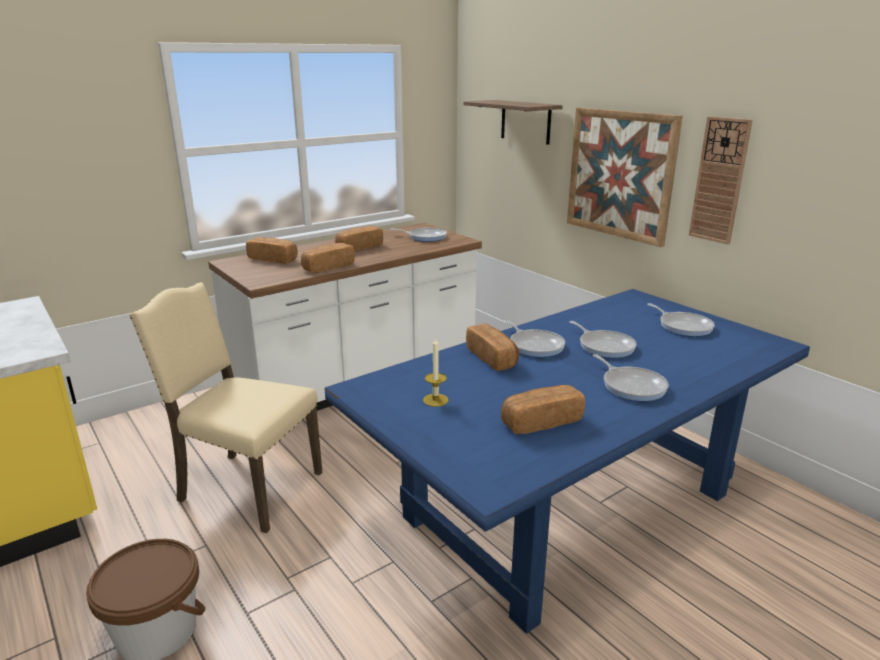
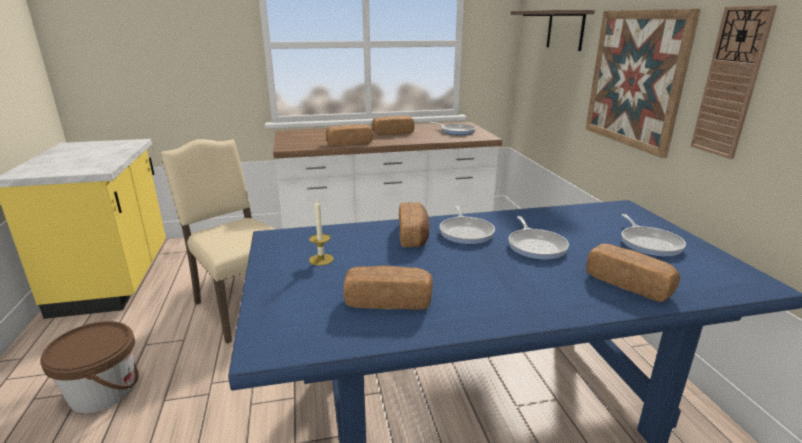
camera: 25 degrees right, 0 degrees up
(273, 259) = (319, 134): bread -> bread (628, 284)
(631, 386) = (522, 289): frying pan -> none

